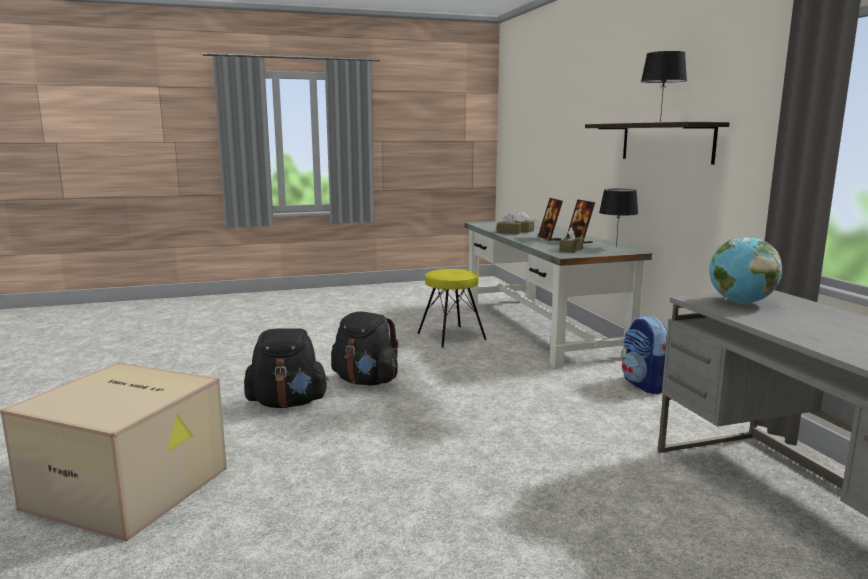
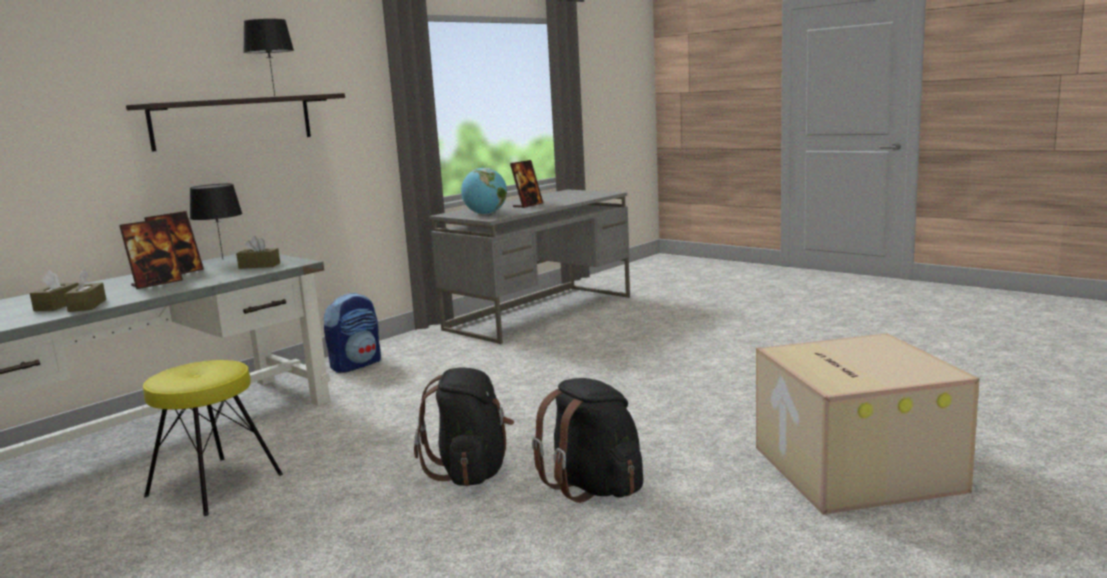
camera: 120 degrees left, 0 degrees up
(816, 327) = (528, 205): none -> picture frame

